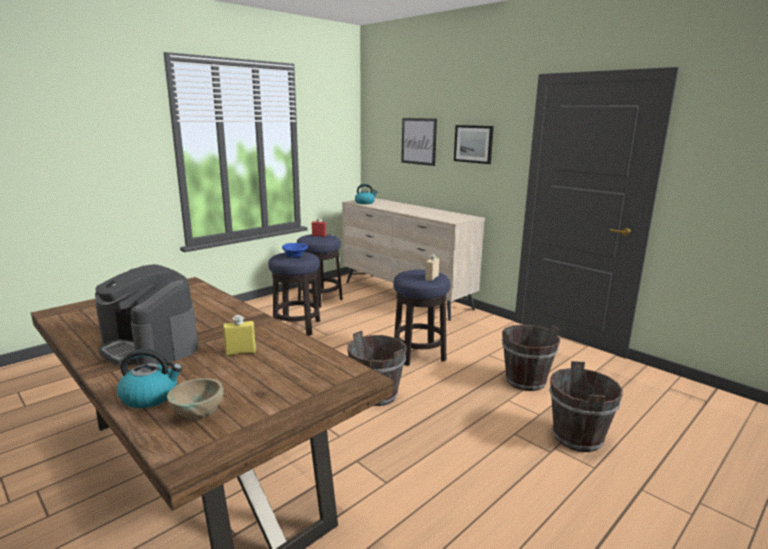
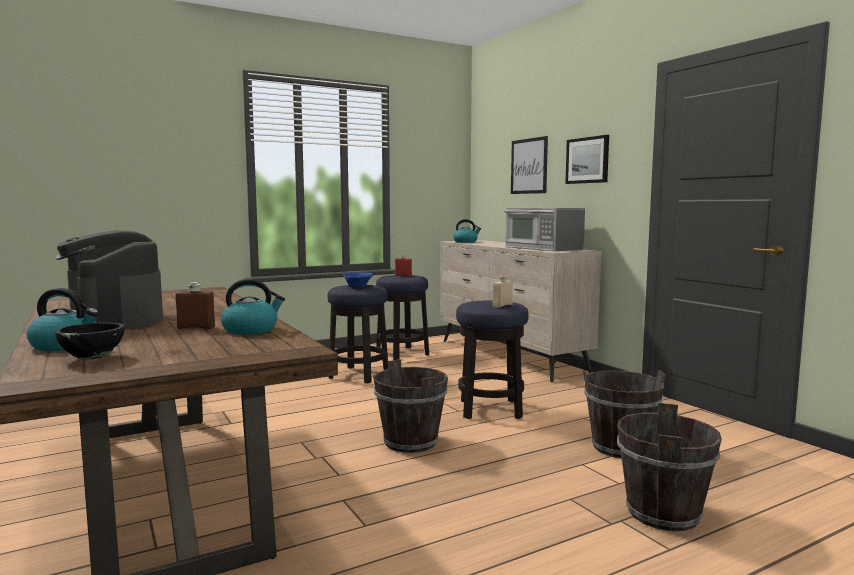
camera: 15 degrees right, 10 degrees down
(197, 414) = (92, 358): beige bowl -> black bowl
(240, 352) = (196, 328): yellow bottle -> brown bottle
(292, 351) = (251, 330): none -> kettle
(437, 214) = (542, 248): none -> microwave

